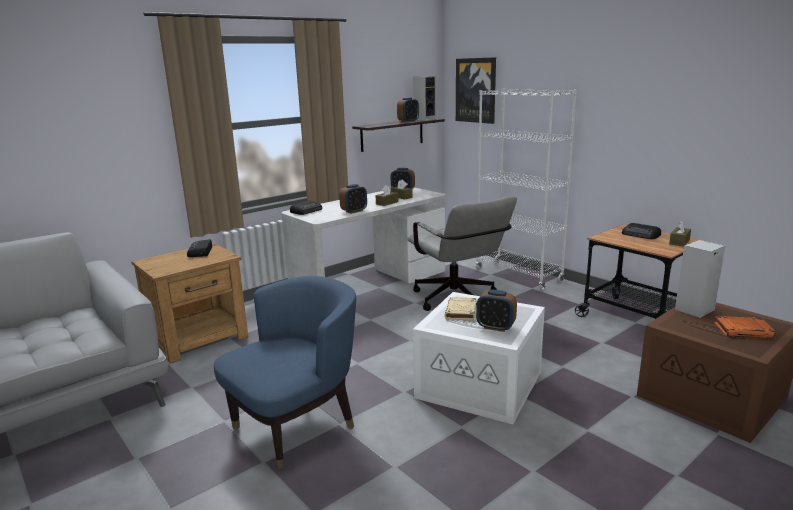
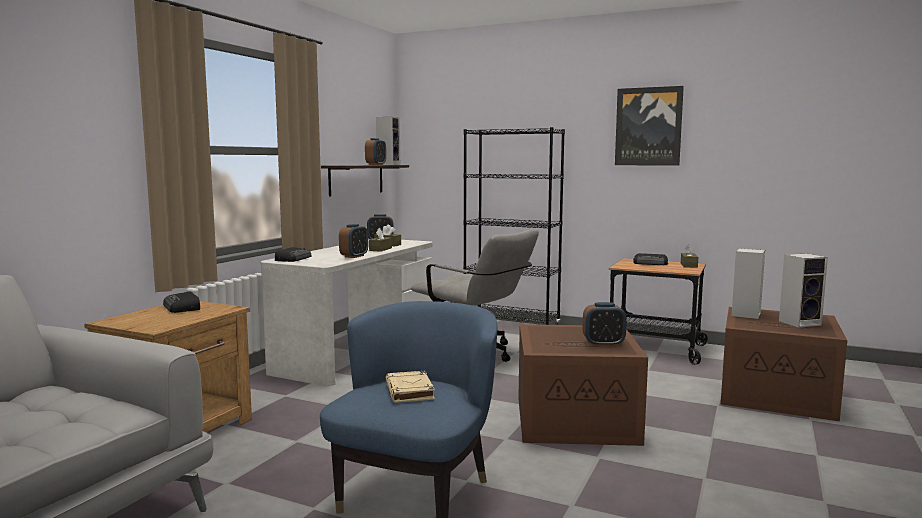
camera: 25 degrees left, 10 degrees down
(461, 312) = (553, 337): beige book -> beige book (410, 391)
(476, 90) = (442, 135): picture -> picture (648, 126)
(481, 384) = (577, 419): white storage box -> brown storage box
(518, 276) = (511, 328): white bookcase -> black bookcase
(743, 330) = (800, 323): orange book -> speaker

